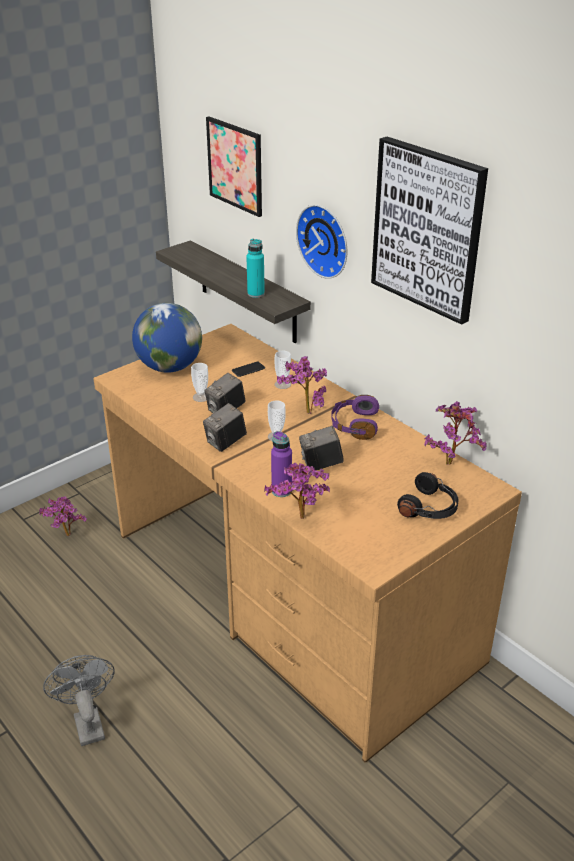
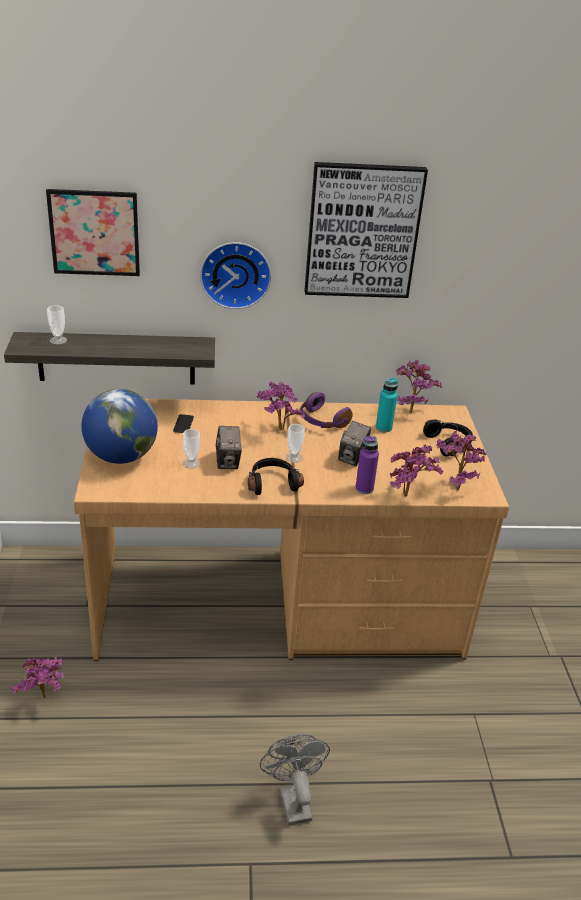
camera: 55 degrees left, 0 degrees up
(87, 722) = (292, 799): grey fan -> grey fan turned 60 degrees clockwise
(225, 443) = (272, 483): camera -> black headphones
(256, 294) = (166, 350): turquoise bottle -> turquoise bottle (383, 428)
(282, 384) = (227, 421): cup -> cup (58, 340)
(358, 540) = (454, 486): none -> potted plant

